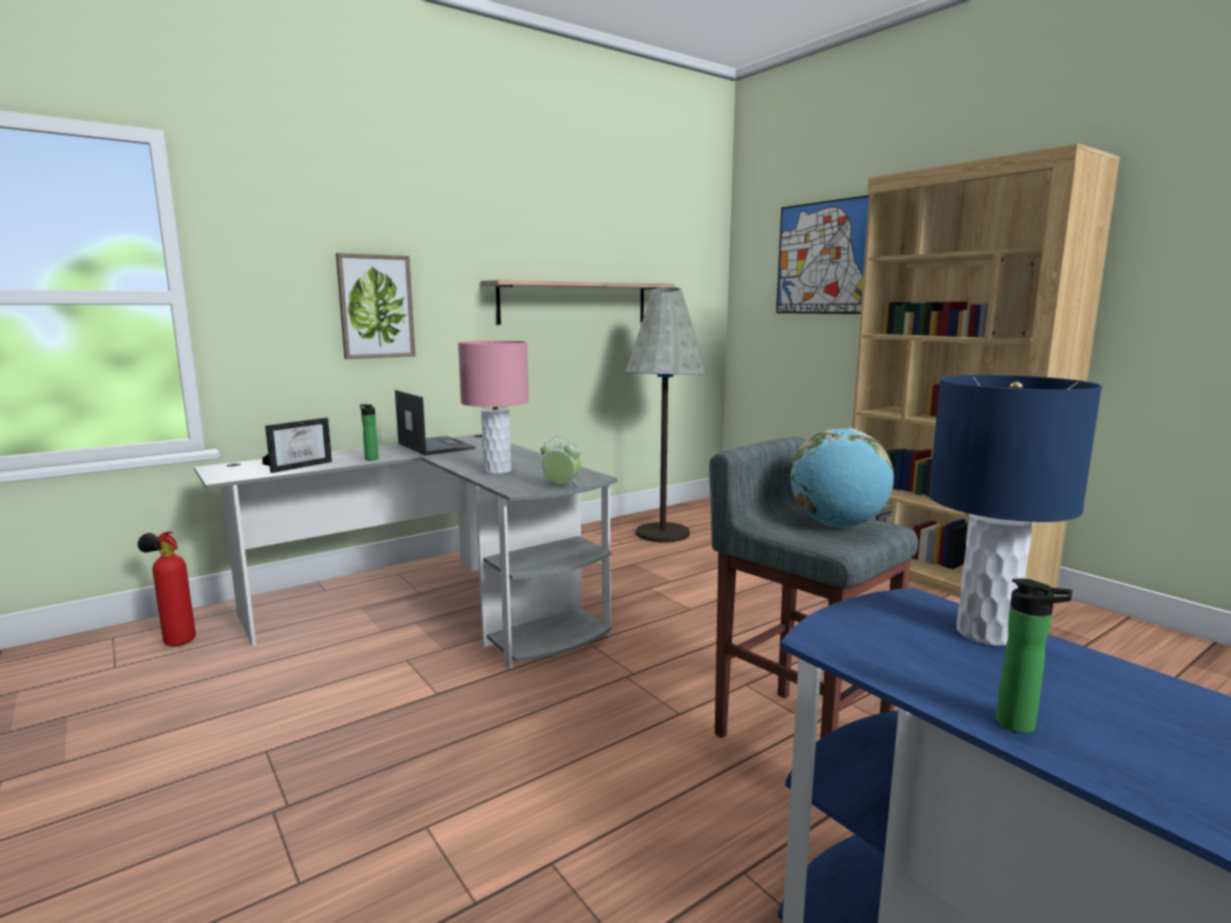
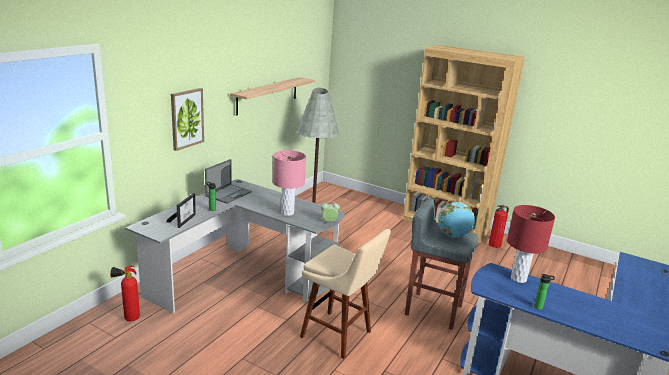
camera: 25 degrees left, 10 degrees up
(435, 446) = (229, 194): laptop -> laptop turned 90 degrees clockwise
(513, 749) = (339, 336): none -> beige stool
(821, 258) = (387, 67): picture -> none
(986, 633) = (518, 278): blue table lamp -> red table lamp
(1059, 625) = (495, 244): none -> fire extinguisher

